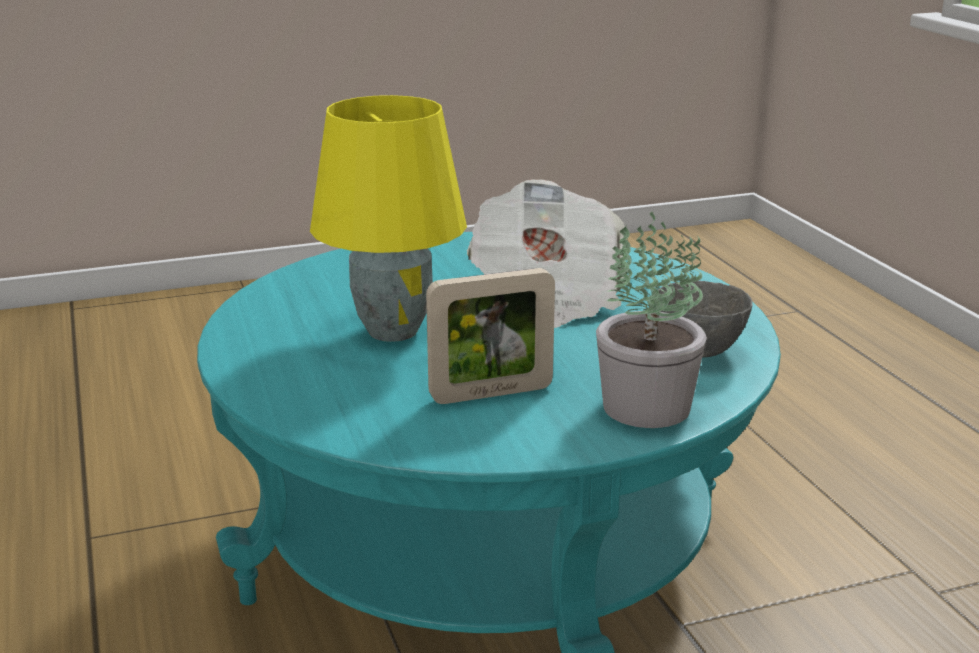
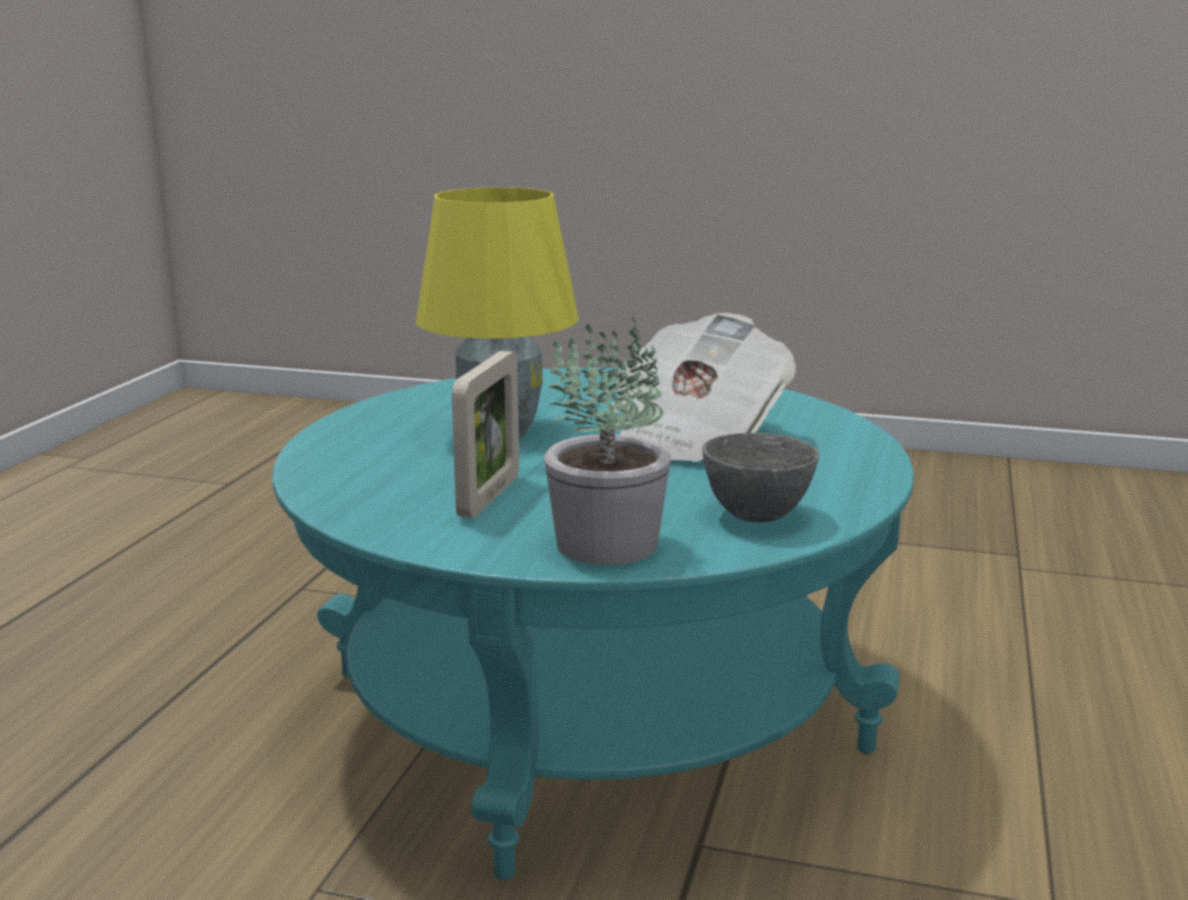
camera: 35 degrees right, 5 degrees down
(491, 393) = (489, 497): picture frame -> picture frame turned 90 degrees counterclockwise

